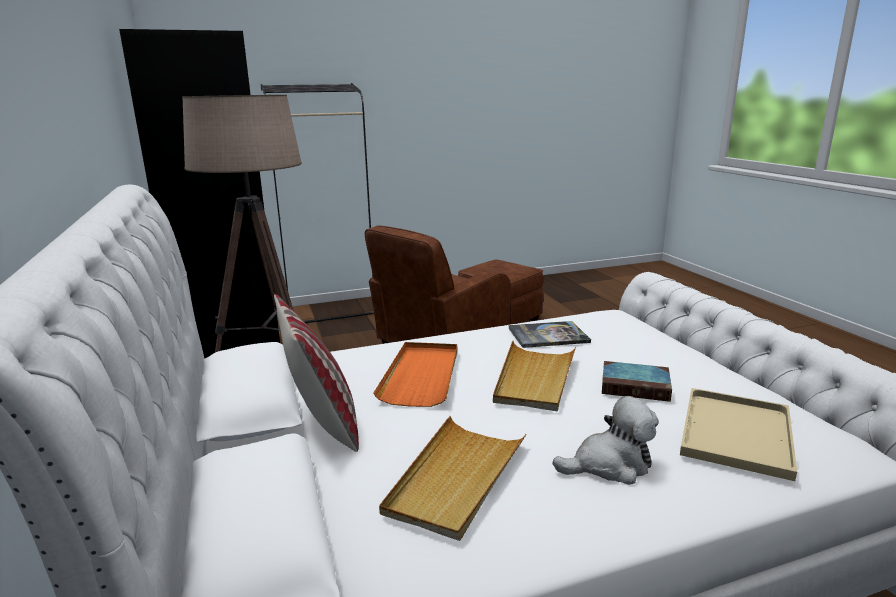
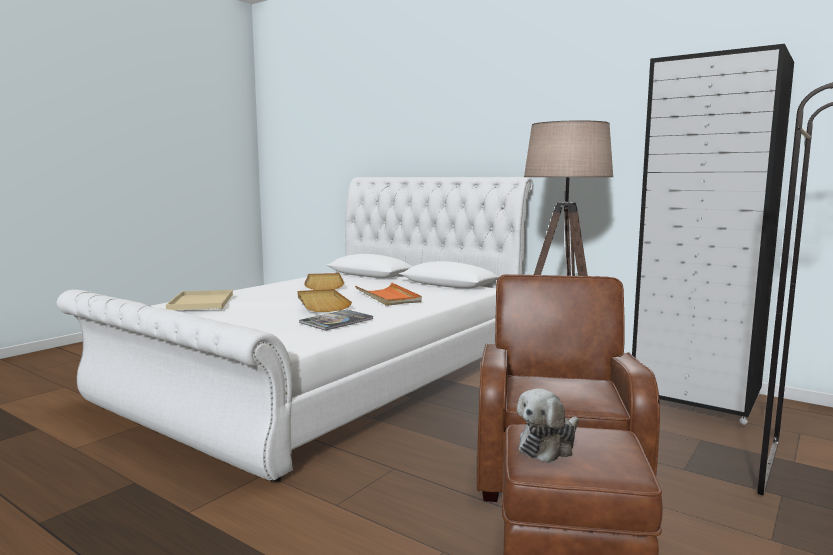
camera: 145 degrees right, 10 degrees down
(323, 422) = (403, 285): pillow -> none
(609, 465) = (264, 293): plush toy -> plush toy (548, 445)
(636, 386) = (256, 310): book -> none

